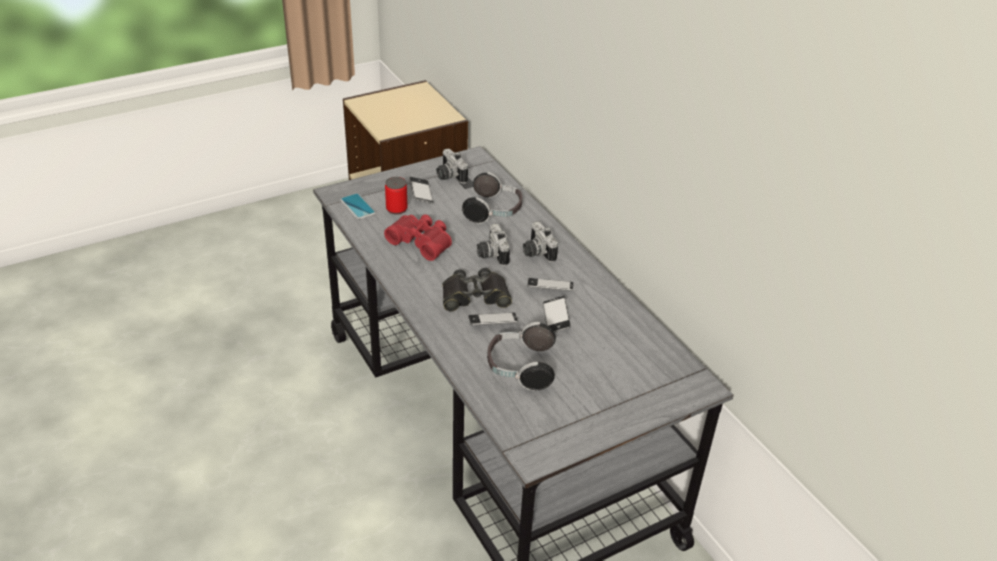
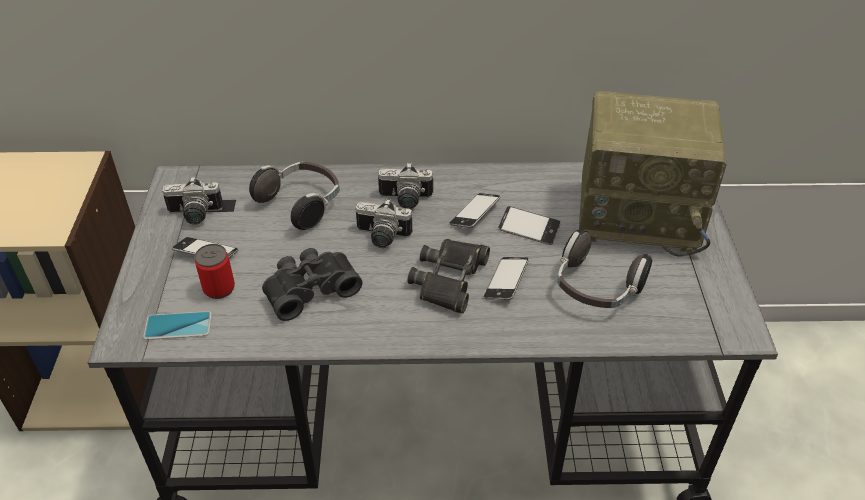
camera: 60 degrees left, 5 degrees up
(422, 242) = (310, 289): red binoculars -> black binoculars
(624, 372) = (639, 215): none -> radio

